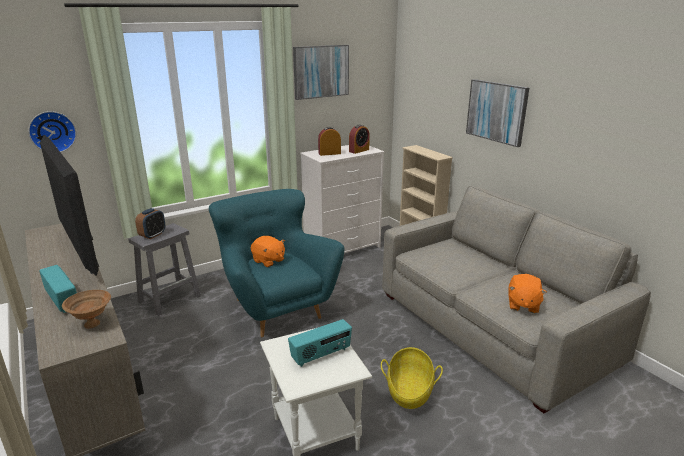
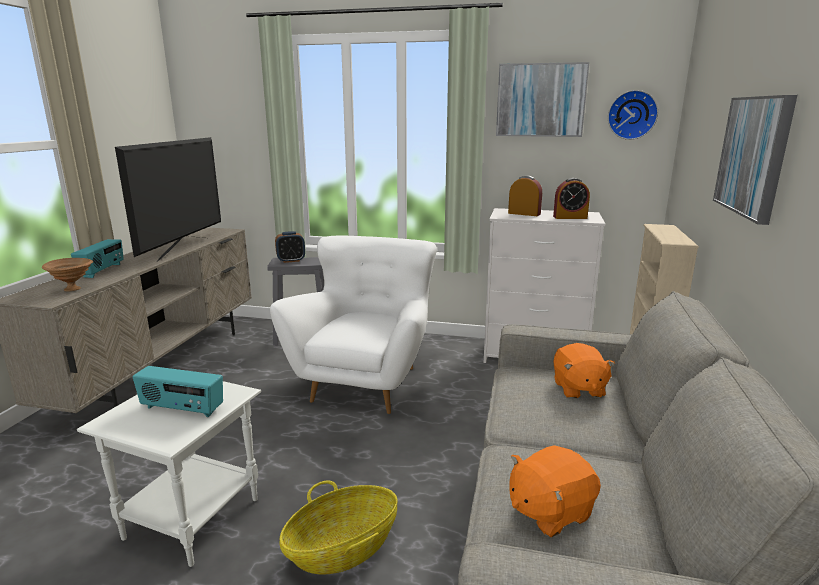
camera: 45 degrees right, 5 degrees down
(52, 131) = (236, 140): wall clock -> wall clock (631, 115)
(268, 261) = (361, 318): orange plush toy -> orange plush toy (578, 389)
(276, 307) = (367, 382): turquoise armchair -> white armchair

